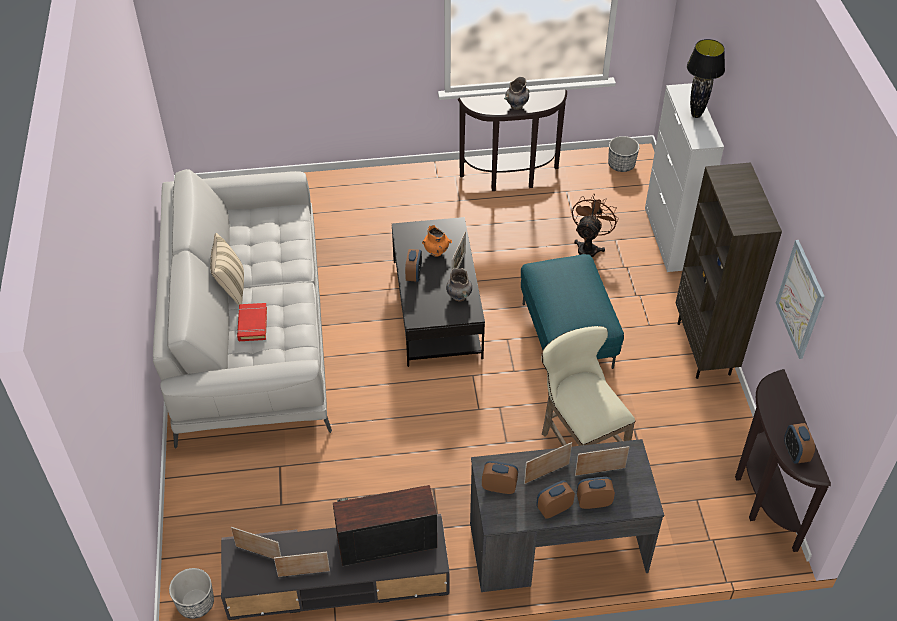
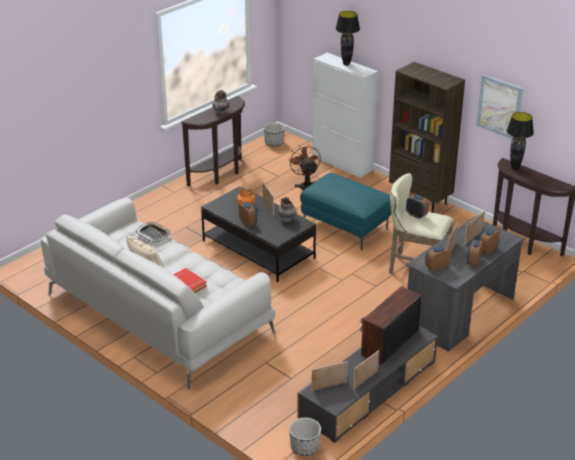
camera: 40 degrees left, 15 degrees down
(296, 236) = (153, 234): none -> tray
(778, 398) = (515, 168): none -> black table lamp
(795, 453) = (549, 184): alarm clock -> alarm clock (416, 215)

